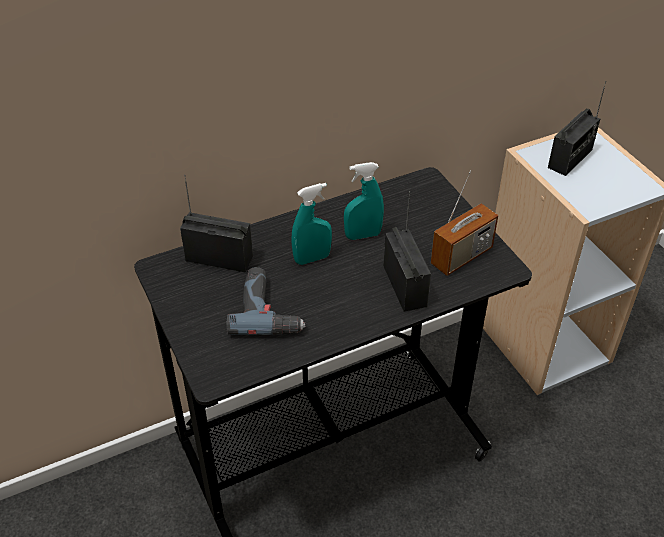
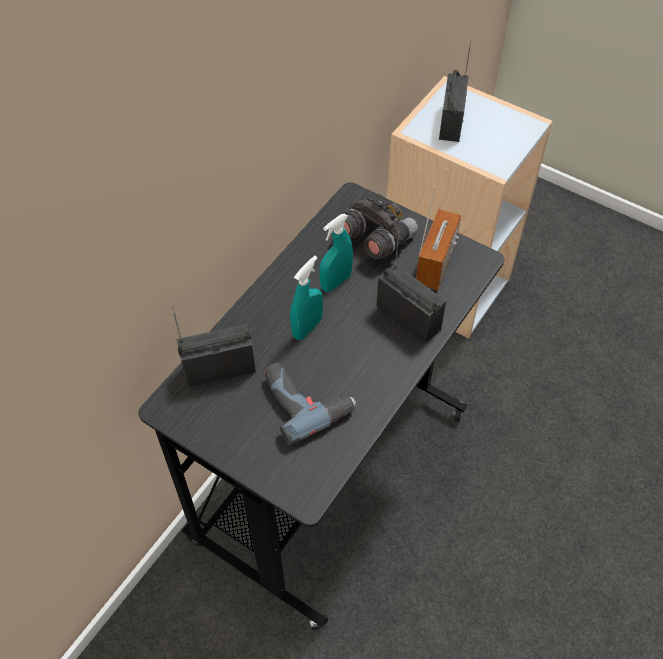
camera: 30 degrees left, 10 degrees up
(423, 216) = (375, 238): none -> grey binoculars

